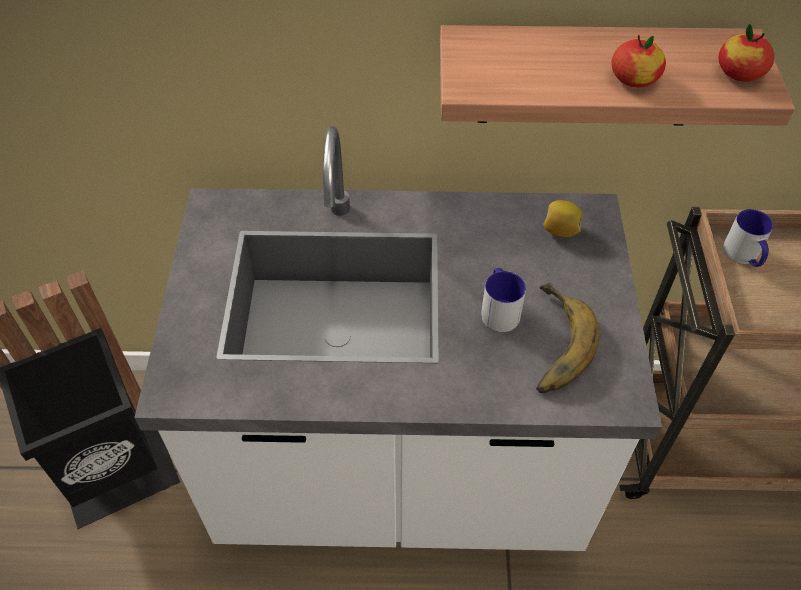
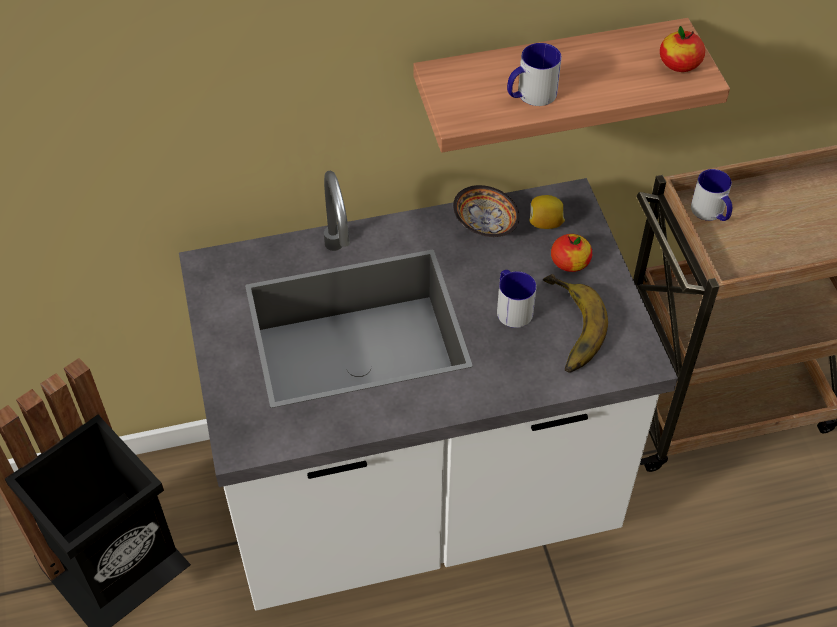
camera: 15 degrees left, 0 degrees up
(498, 218) = (485, 222): none -> bowl
(557, 77) = (530, 95): none -> mug
(634, 79) = (594, 85): apple -> apple (570, 262)

